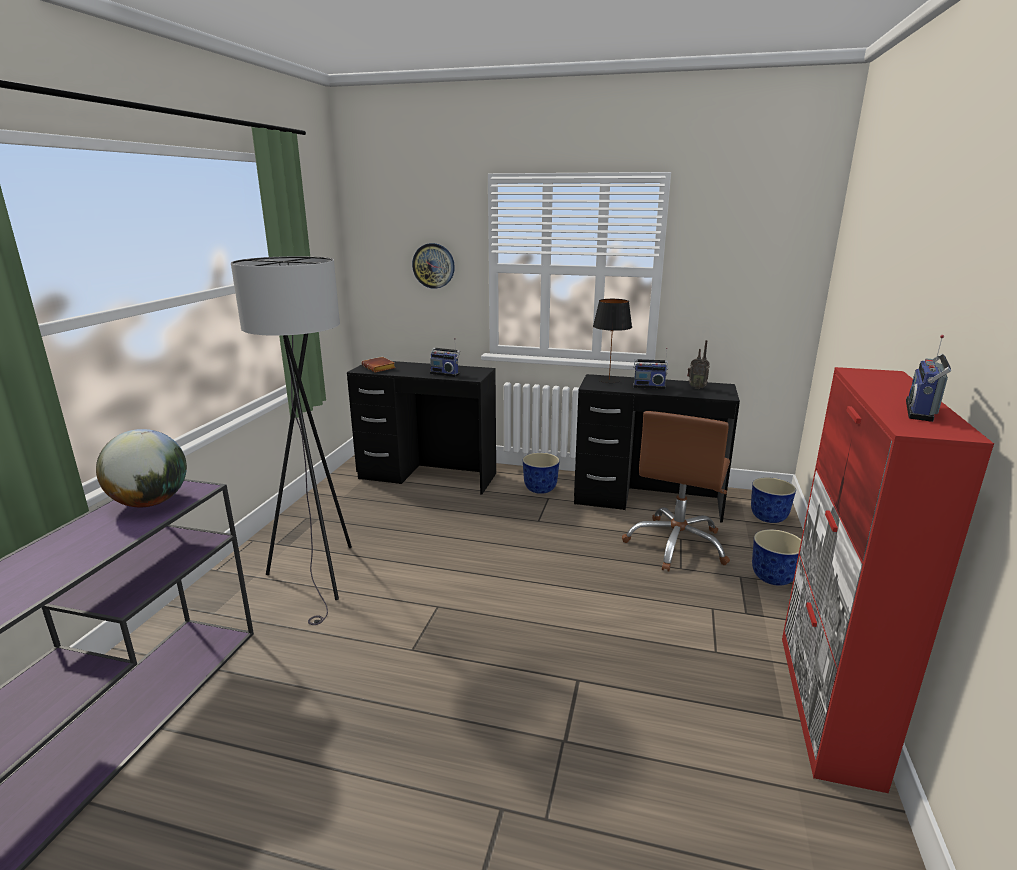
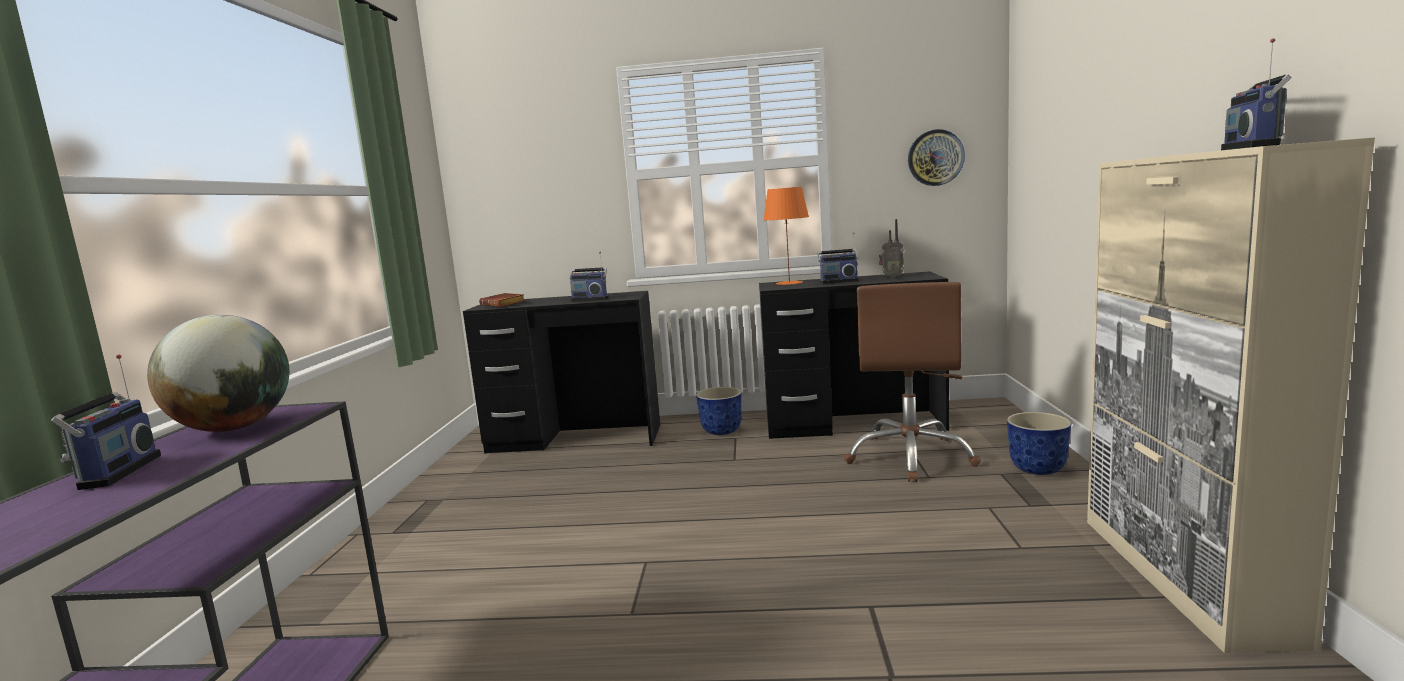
camera: 10 degrees left, 10 degrees down
(74, 538) = (115, 472): none -> radio
(322, 576) = (471, 556): grey floor lamp -> none
(433, 265) = (558, 180): wall clock -> wall clock (935, 158)
(609, 380) = (789, 283): black table lamp -> orange table lamp
(768, 518) = (996, 420): planter -> none
(827, 705) = (1184, 576): red cabinet -> beige cabinet

